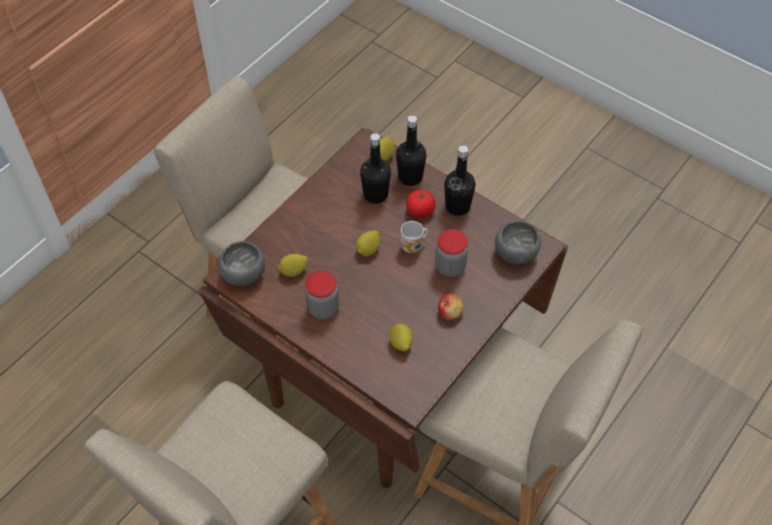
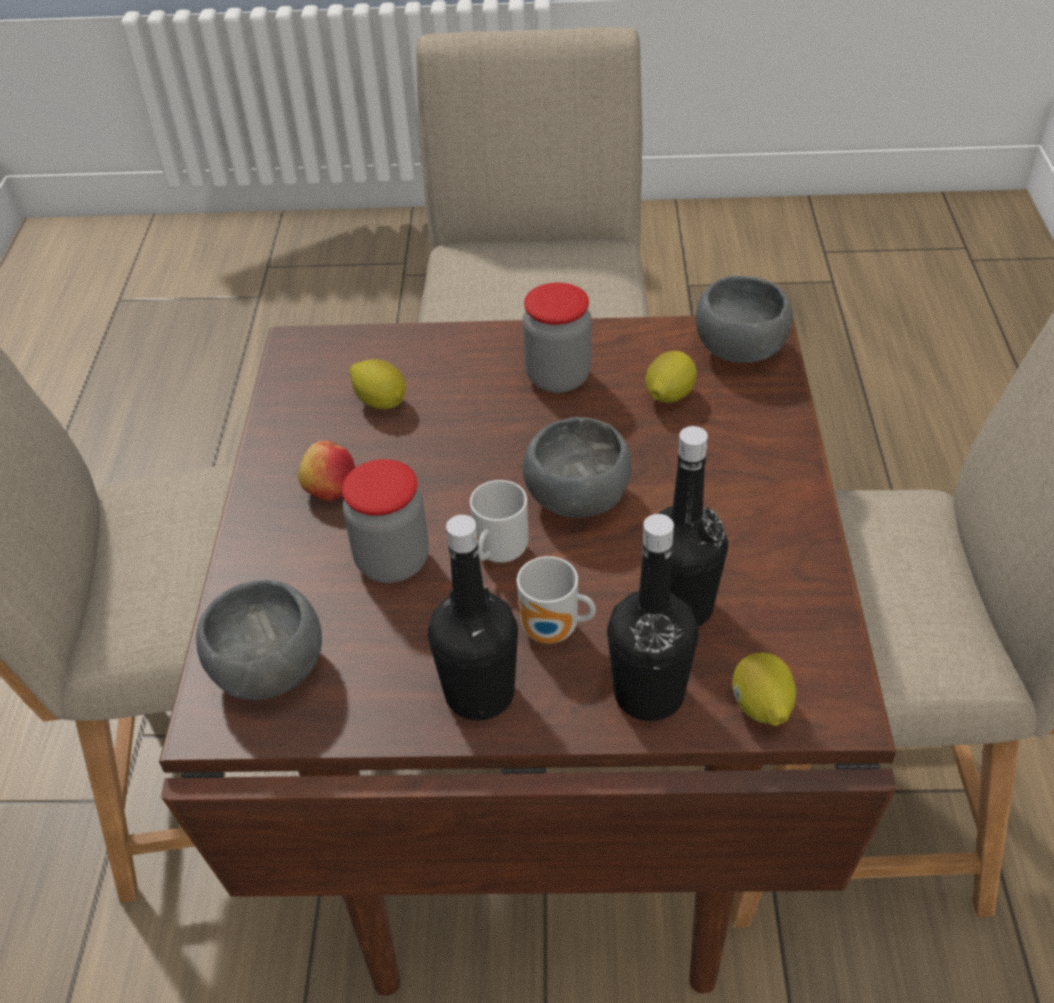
camera: 145 degrees right, 10 degrees down
(368, 249) = (579, 500): lemon -> grey bowl
(420, 210) = (553, 633): tomato -> mug

